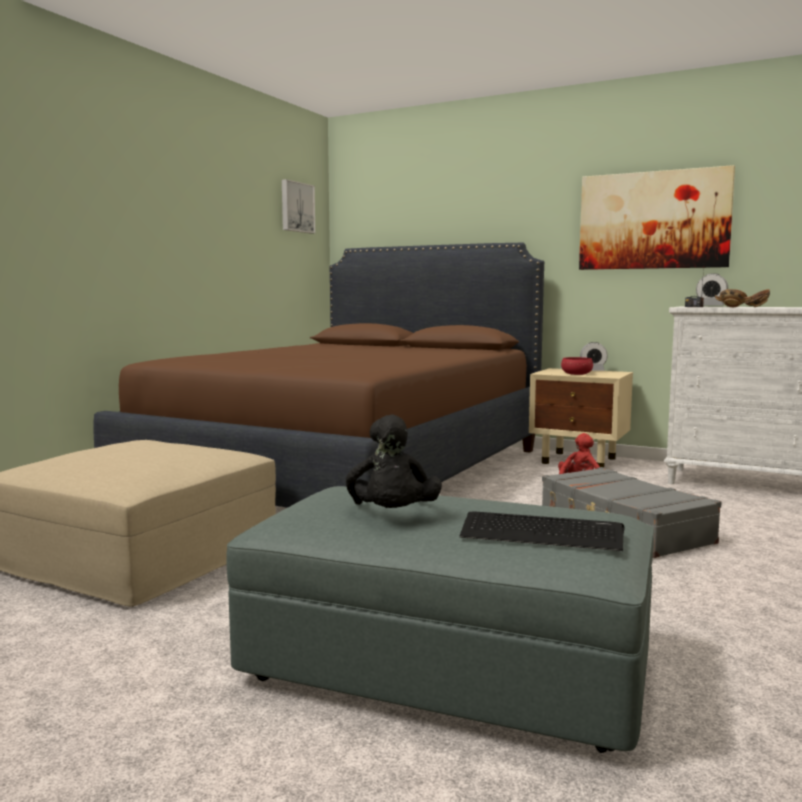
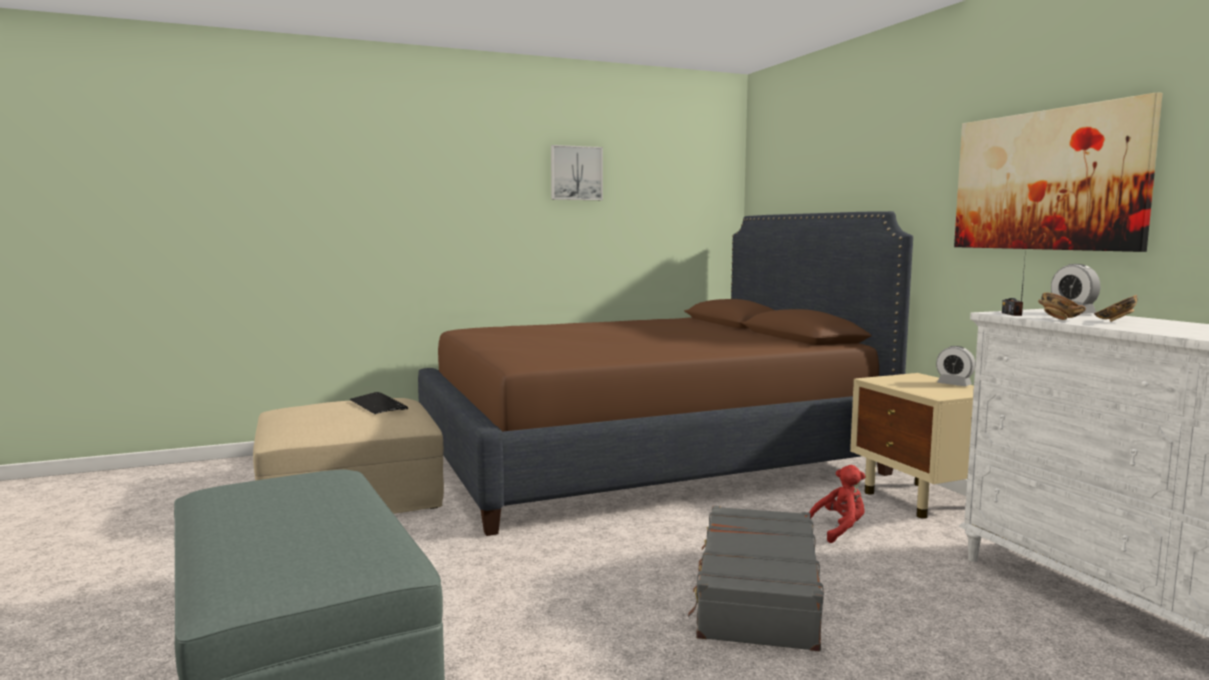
camera: 40 degrees right, 0 degrees up
(296, 207) = (690, 175): picture -> picture (576, 173)
(392, 516) = (260, 505): black plush toy -> none
(541, 534) = (272, 554): keyboard -> keyboard (378, 404)
(576, 374) = (911, 386): red bowl -> none

